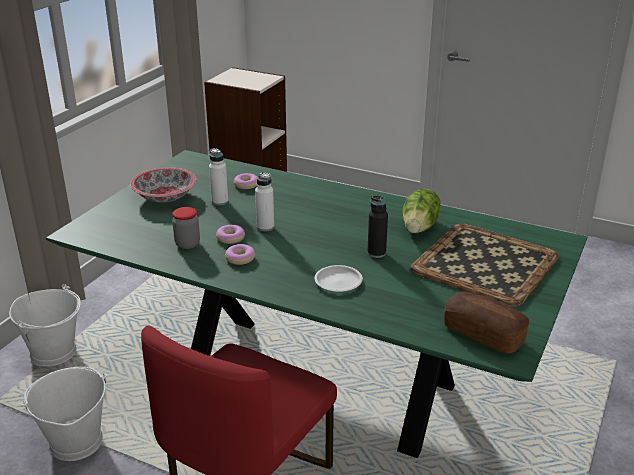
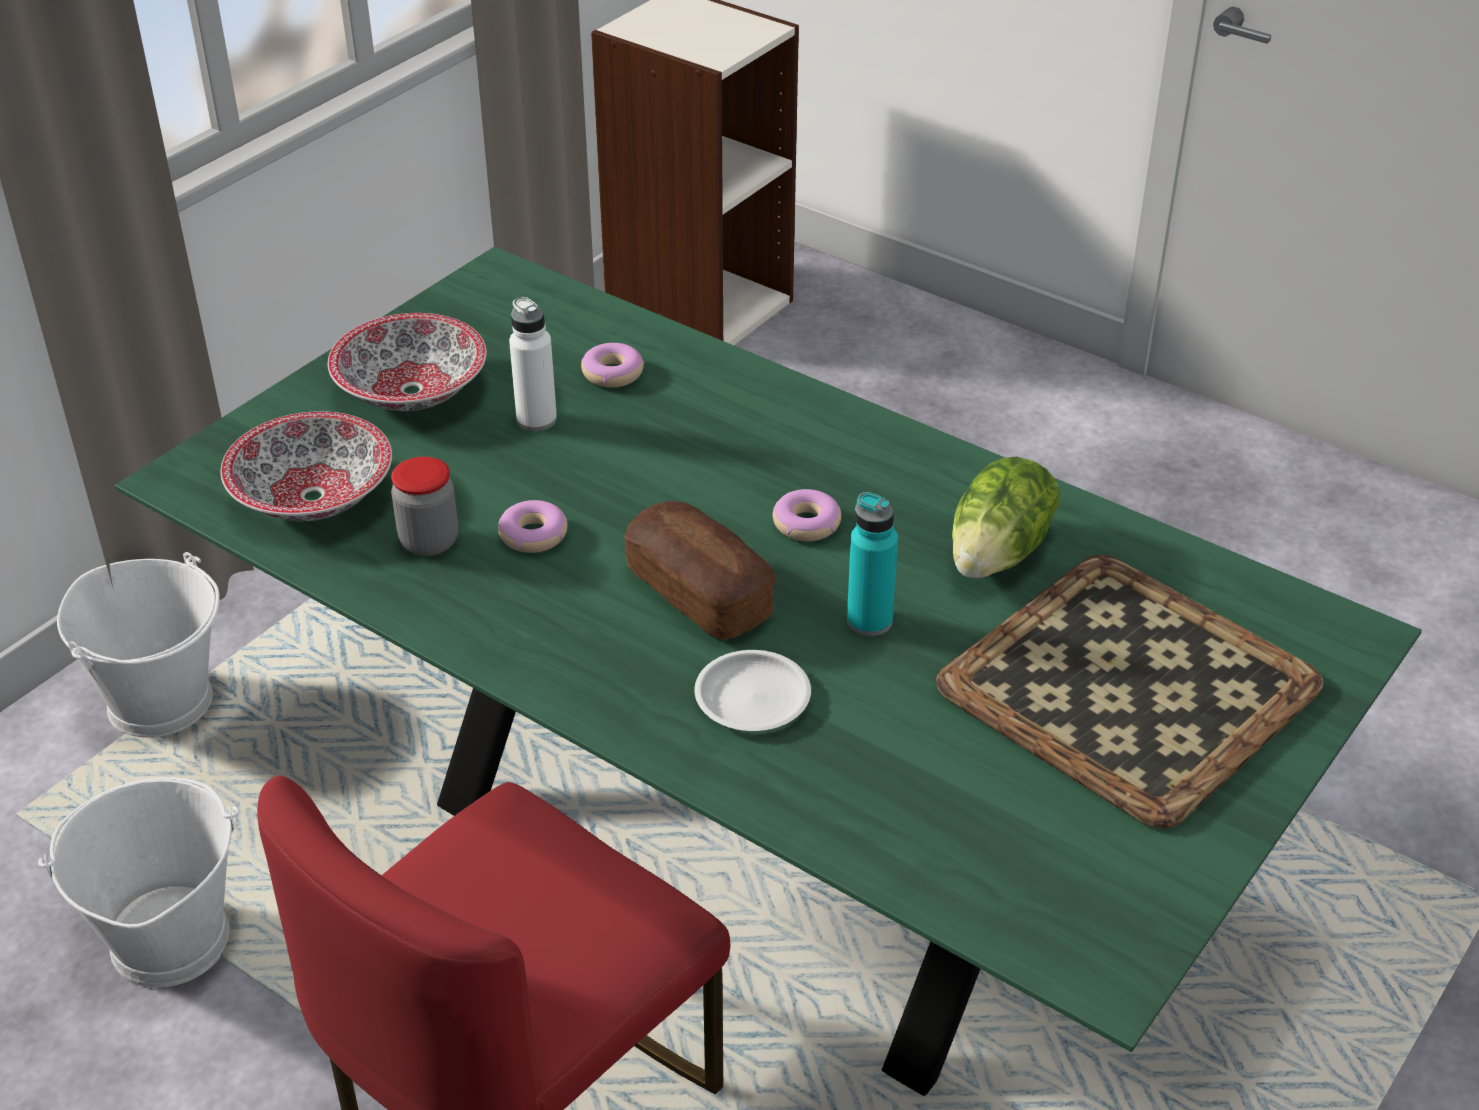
camera: 10 degrees right, 10 degrees up
(134, 234) = (314, 497): none -> bowl
(240, 258) = (540, 599): donut -> donut (806, 524)
(265, 227) = (624, 510): white bottle -> none
(376, 253) = (869, 621): black bottle -> turquoise bottle
(483, 334) = (1056, 899): bread -> bread (699, 593)

